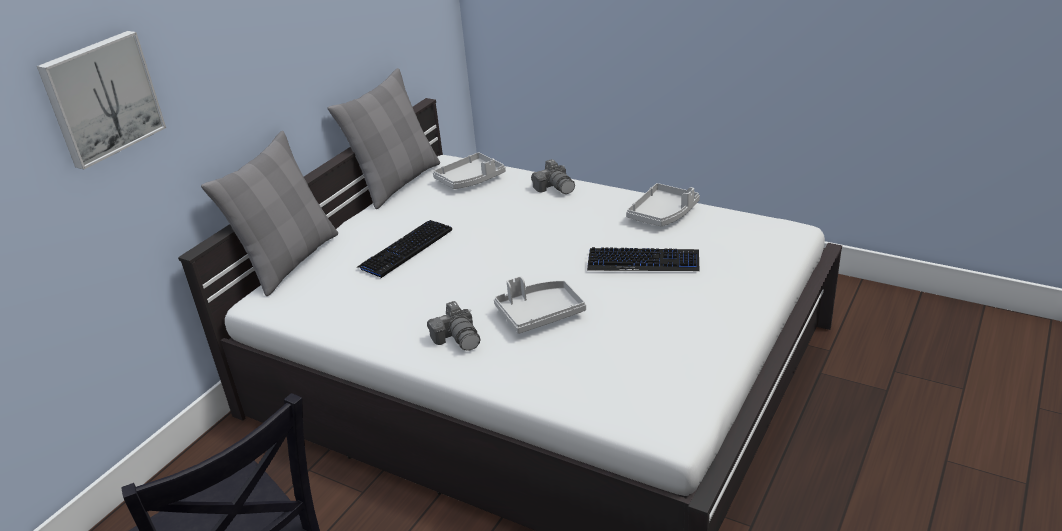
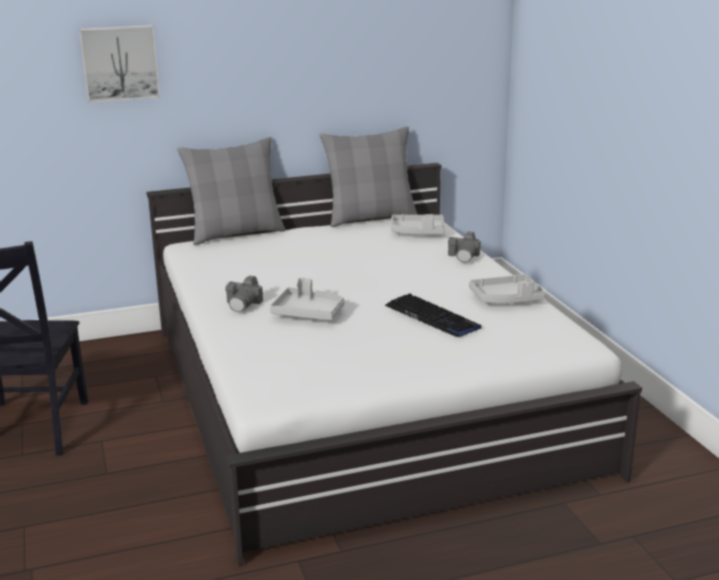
camera: 40 degrees right, 10 degrees down
(406, 249) = (305, 252): keyboard -> none

